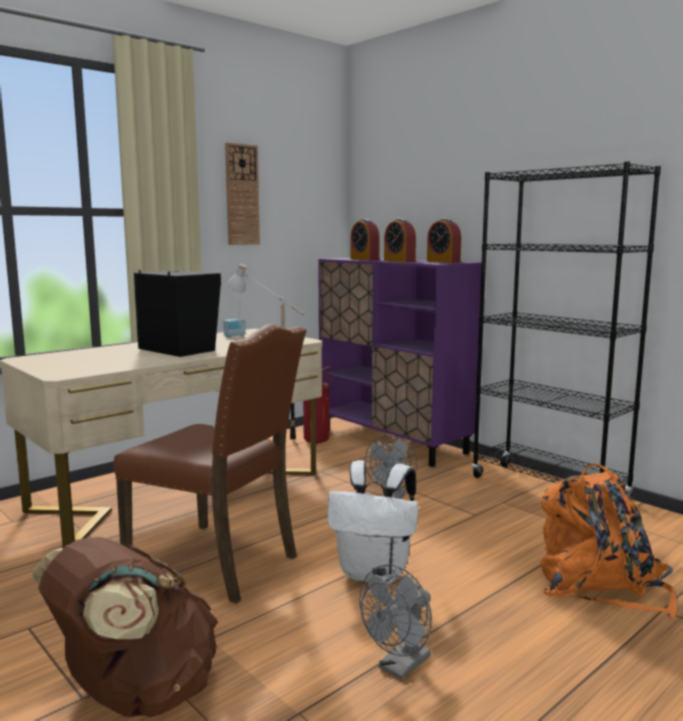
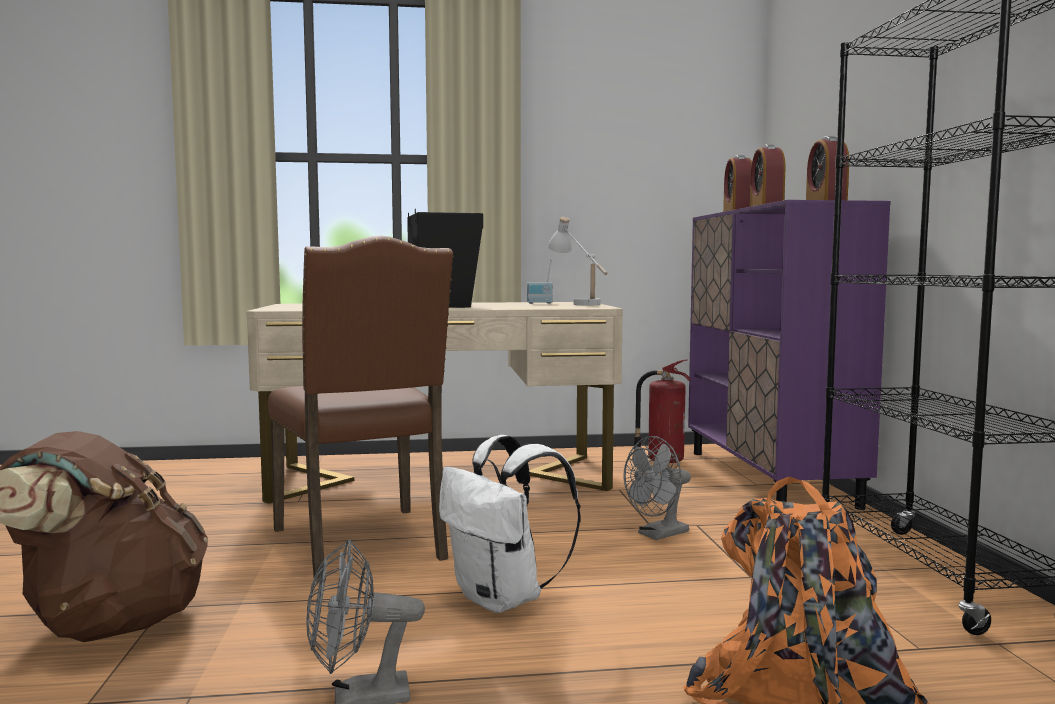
camera: 35 degrees right, 5 degrees down
(242, 195) = (593, 138): wall clock -> none

